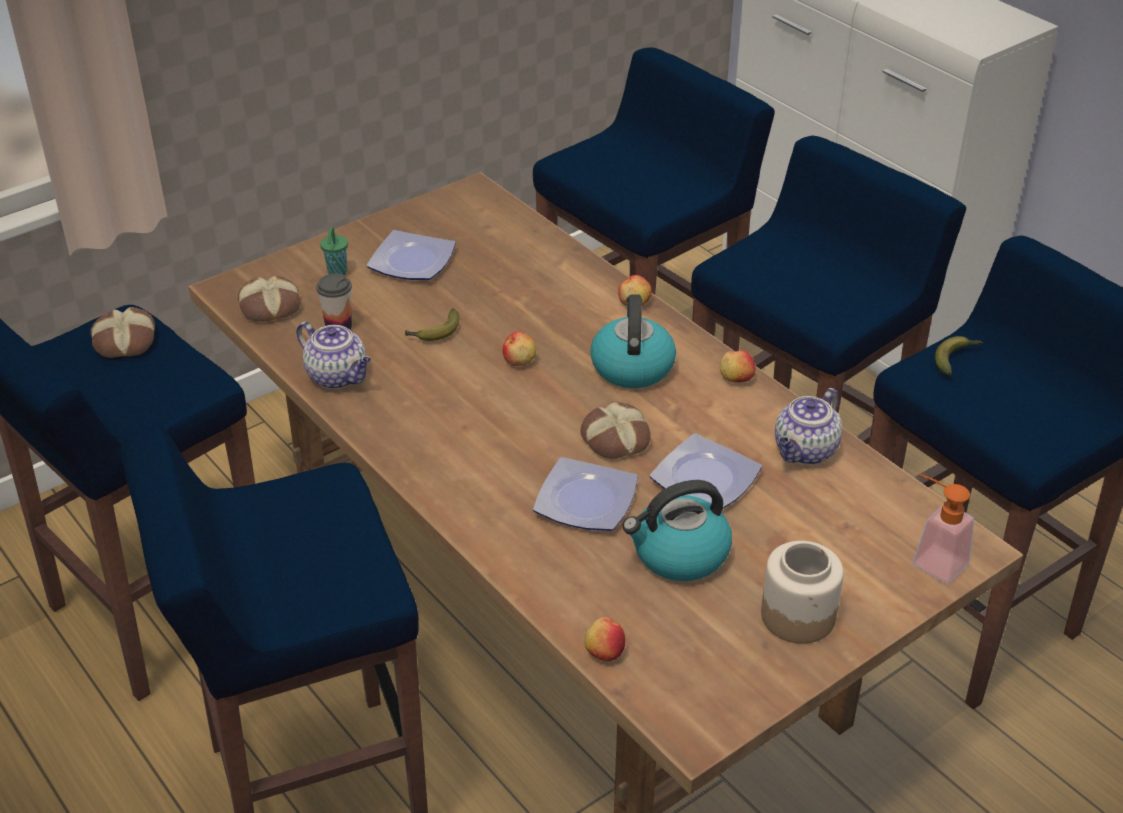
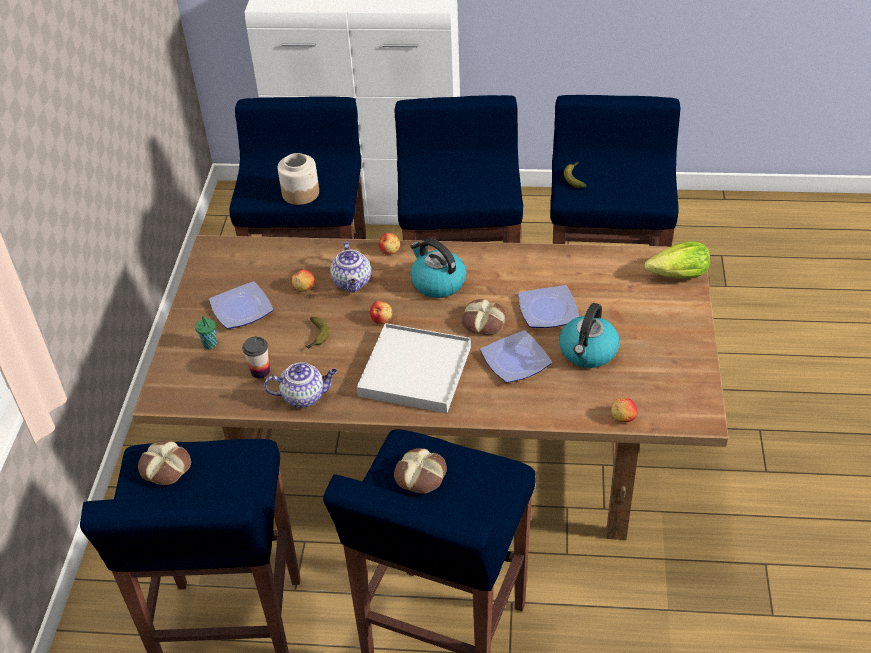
camera: 45 degrees left, 5 degrees up
(270, 307) = (203, 390): bread -> bread (421, 475)
(470, 433) = (415, 372): none -> white tray
(736, 378) = (491, 254): apple -> apple (304, 287)
(798, 615) = (668, 339): jar -> jar (300, 193)
(805, 452) = (568, 266): teapot -> teapot (352, 283)
(931, 560) = (679, 275): soap dispenser -> lettuce

